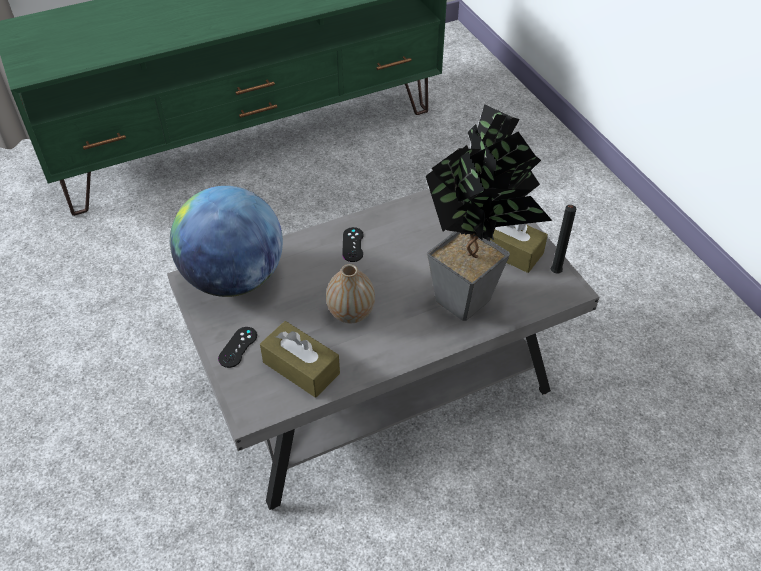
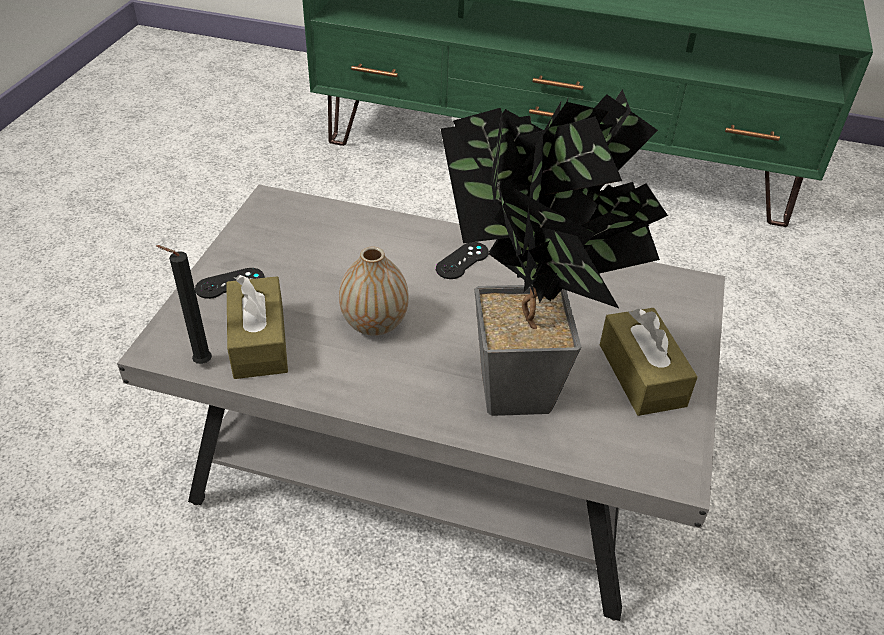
camera: 40 degrees right, 5 degrees down
(234, 278) = (307, 222): globe -> none
(554, 273) = (674, 440): black candle -> black candle (200, 363)

